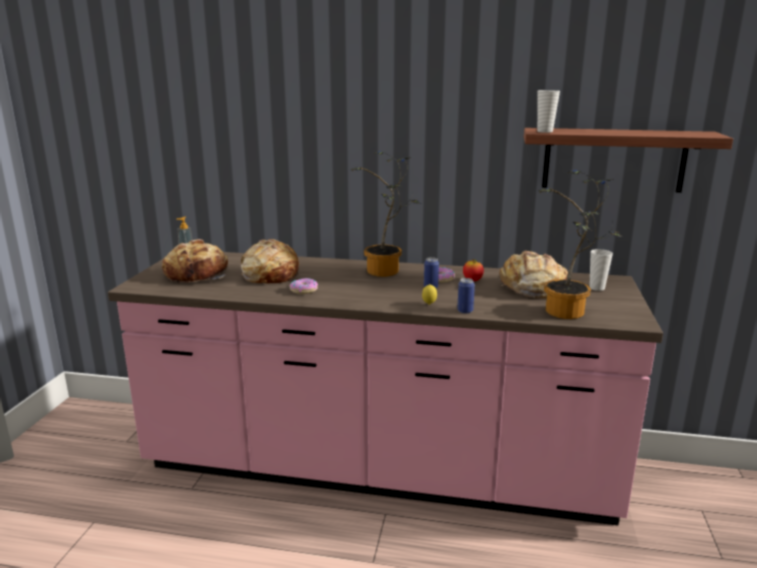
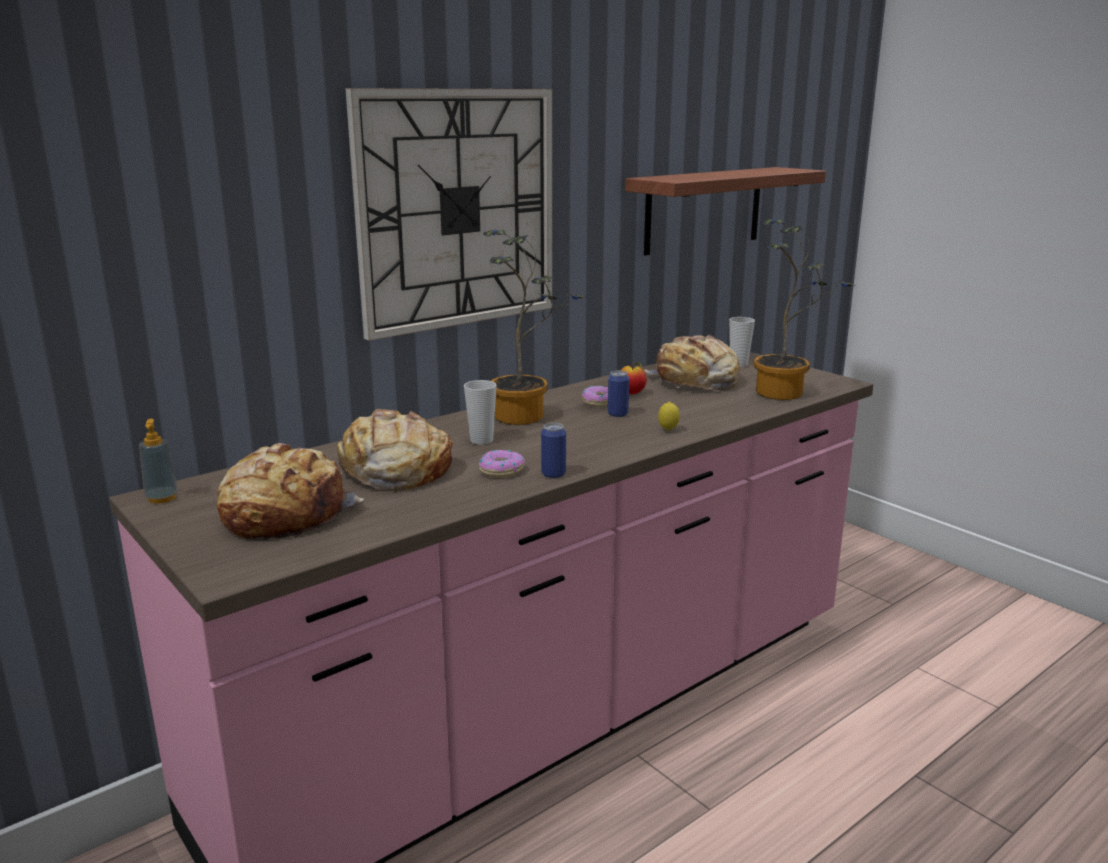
camera: 50 degrees left, 0 degrees up
(378, 136) = (457, 210): none -> wall clock
(465, 311) = (714, 423): can -> can (553, 474)
(545, 131) = (678, 179): cup -> cup (481, 441)

